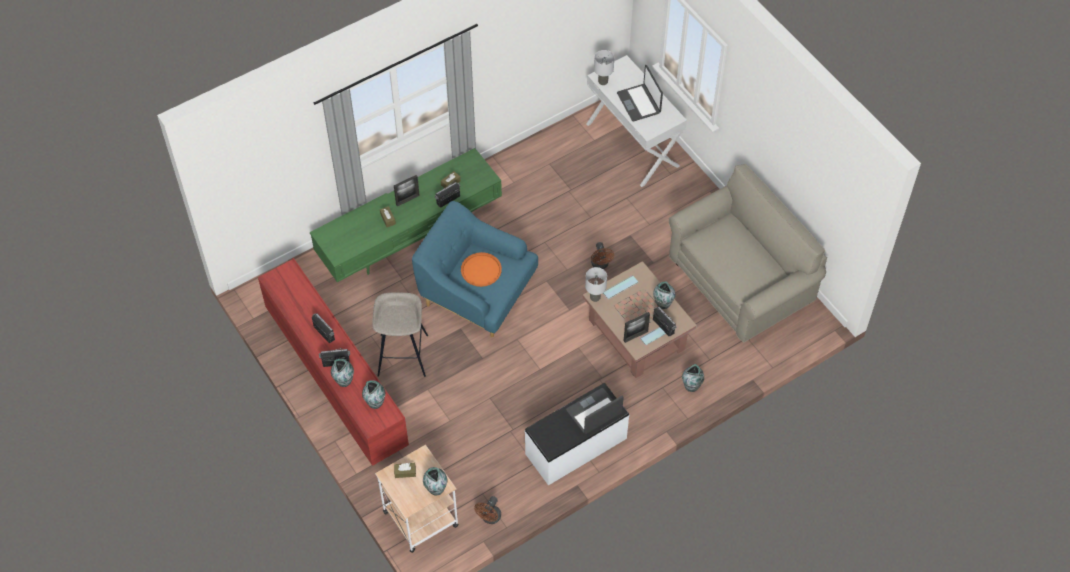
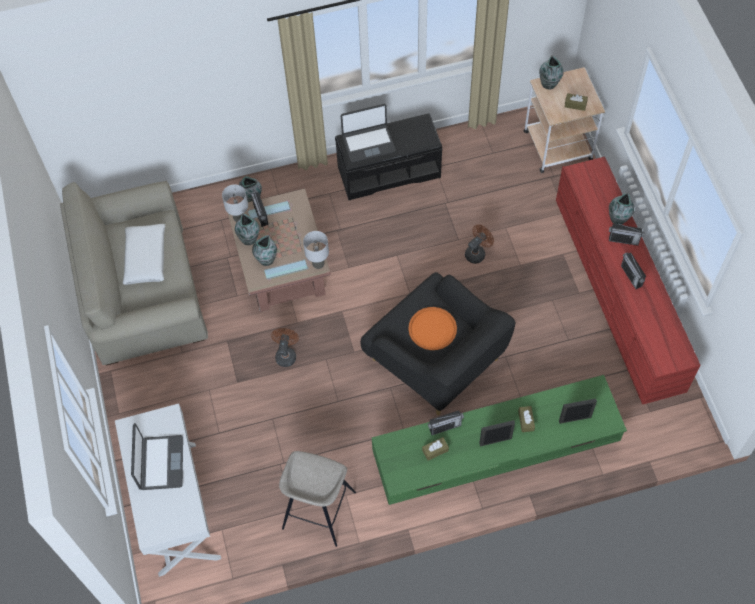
camera: 160 degrees left, 5 degrees up
(375, 402) = (589, 189): vase -> vase (266, 260)
(403, 355) = (537, 308): grey stool -> grey stool (318, 510)
(477, 292) = (436, 359): blue armchair -> black armchair
(489, 518) = (492, 130): brown fan -> brown fan (477, 252)
(576, 446) = (388, 171): white bench -> black bench
(603, 82) = (190, 511): white table lamp -> white table lamp (238, 218)
(635, 336) = (294, 212): picture frame -> picture frame (575, 419)
(737, 256) = (146, 258): none -> white pillow

